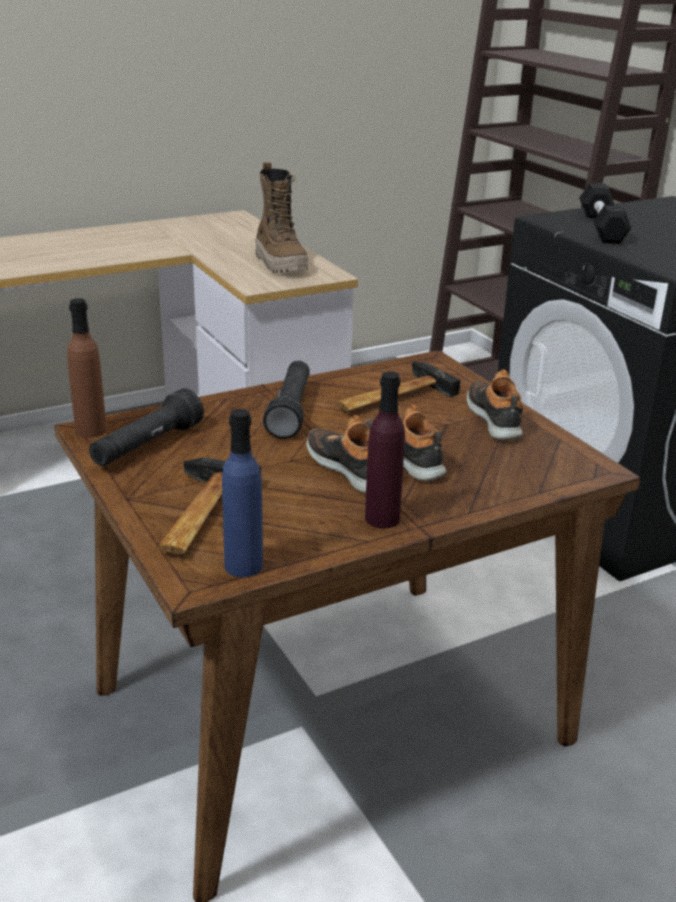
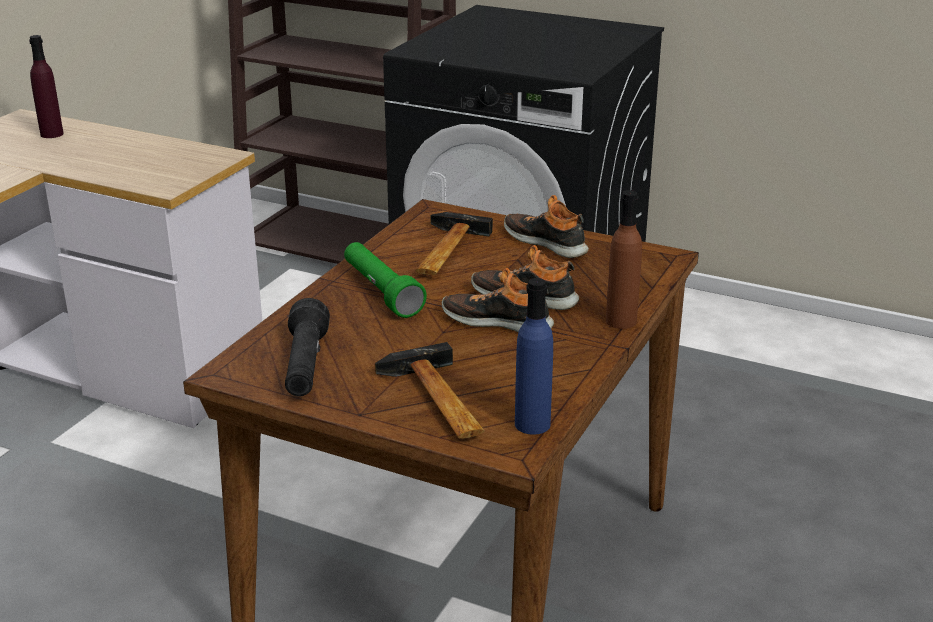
camera: 35 degrees left, 0 degrees up
(91, 430) = (230, 372): brown bottle -> brown bottle (621, 321)
(281, 264) = (156, 158): boot -> none
(290, 411) = (381, 292): black flashlight -> green flashlight
(382, 518) = (577, 349): purple bottle -> purple bottle (52, 134)
(601, 227) = (468, 48): black dumbbell -> none

